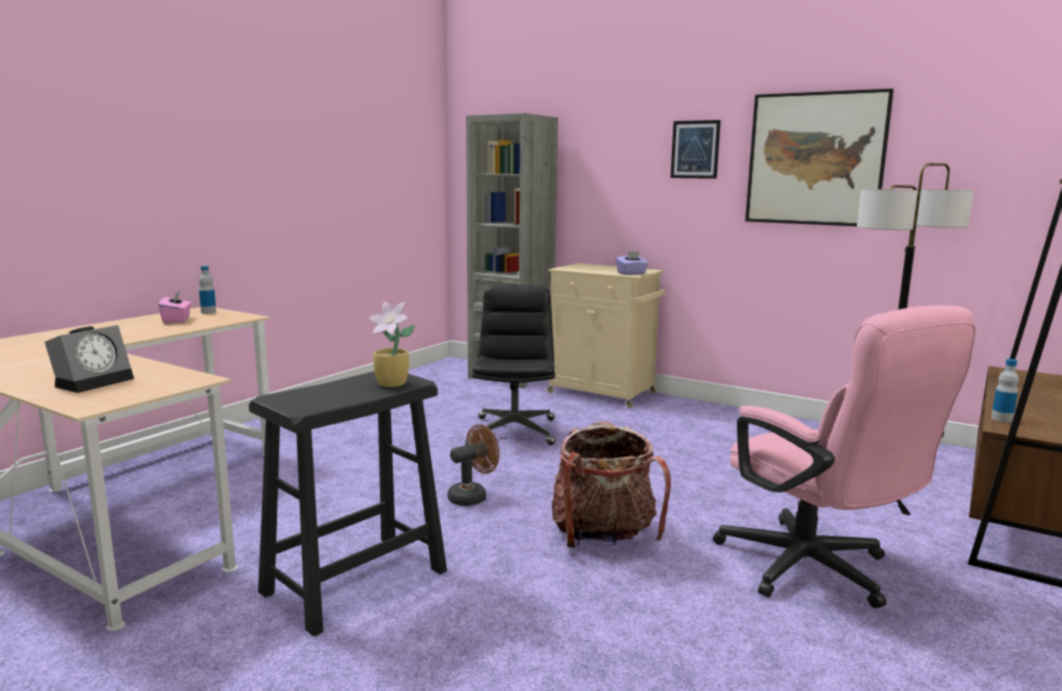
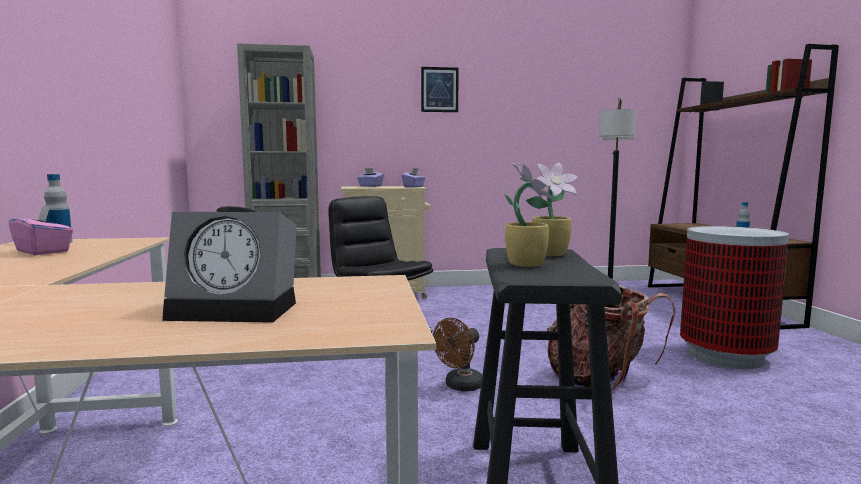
camera: 40 degrees left, 5 degrees down
(95, 381) = (239, 309): alarm clock -> alarm clock turned 105 degrees clockwise
(336, 388) = (526, 264): none -> potted plant
(472, 496) = (460, 386): brown fan -> brown fan turned 150 degrees counterclockwise
(600, 266) = (370, 186): none -> purple tissue box
(815, 159) = (526, 98): picture -> none
(817, 572) = (726, 356): pink office chair -> trash can

